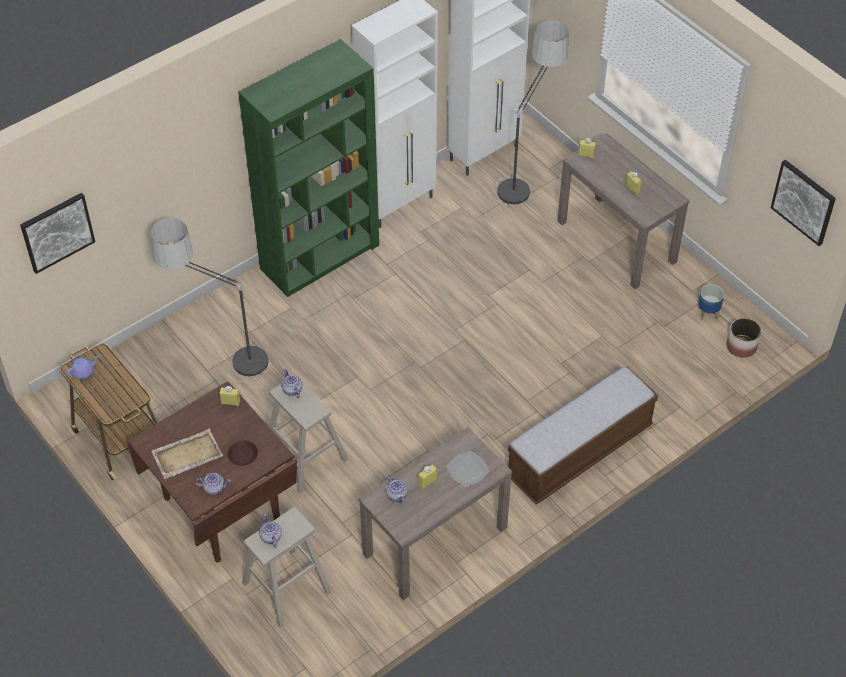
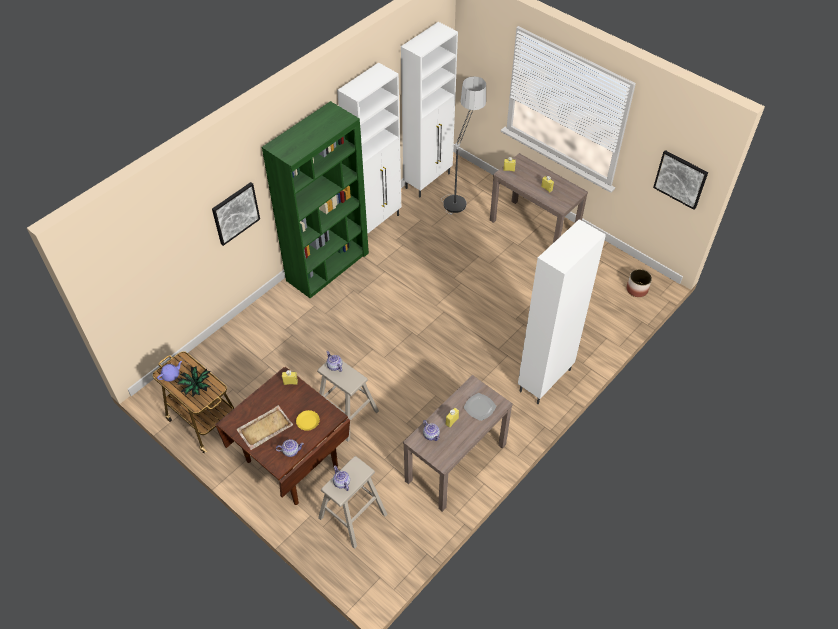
camera: 10 degrees left, 0 degrees up
(57, 232) = (136, 270): picture -> picture (235, 213)
(112, 391) = (196, 386): none -> potted plant
(221, 360) = (270, 351): floor lamp -> none
(242, 455) = (307, 422): brown plate -> yellow plate
(579, 452) = (544, 380): bench -> white cabinet
(707, 313) = (608, 269): planter -> none

